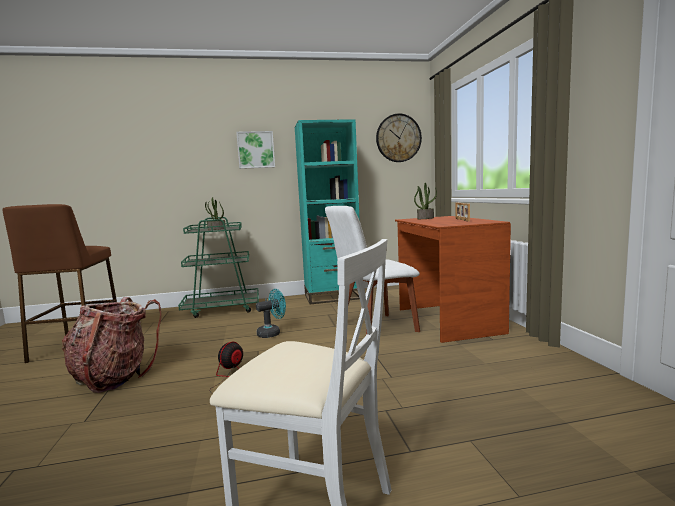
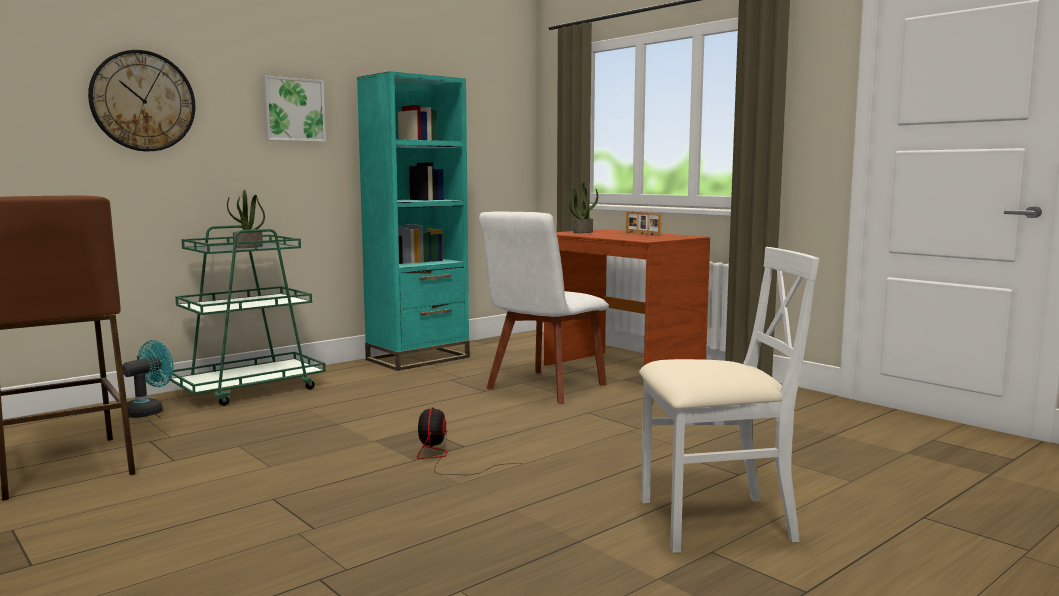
camera: 30 degrees left, 0 degrees up
(114, 377) = (247, 486): backpack -> none
(272, 333) = (405, 408): turquoise fan -> turquoise fan (148, 411)
(398, 138) = (497, 109): wall clock -> wall clock (143, 101)

